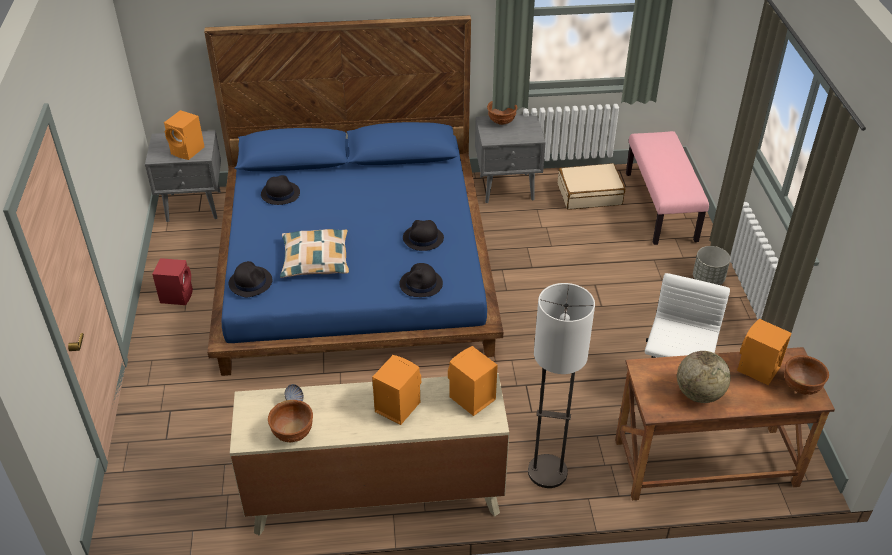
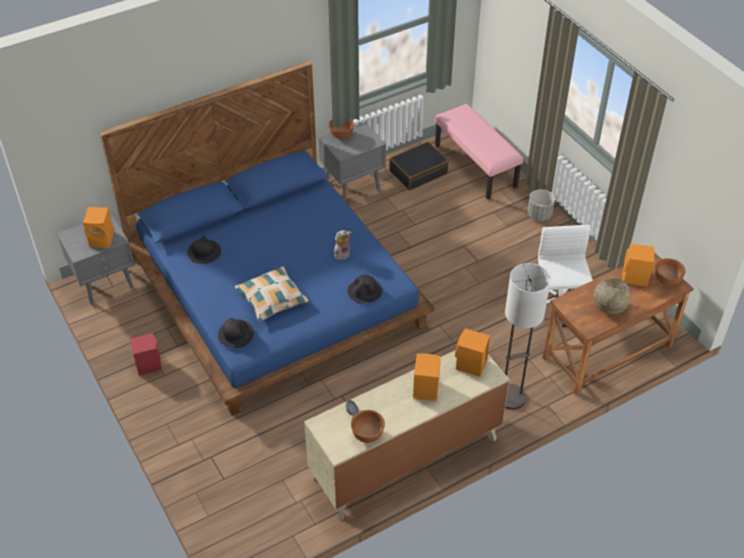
camera: 25 degrees left, 5 degrees up
(423, 238) = (342, 254): black hat -> plush toy
(589, 194) = (418, 172): beige suitcase -> black suitcase

